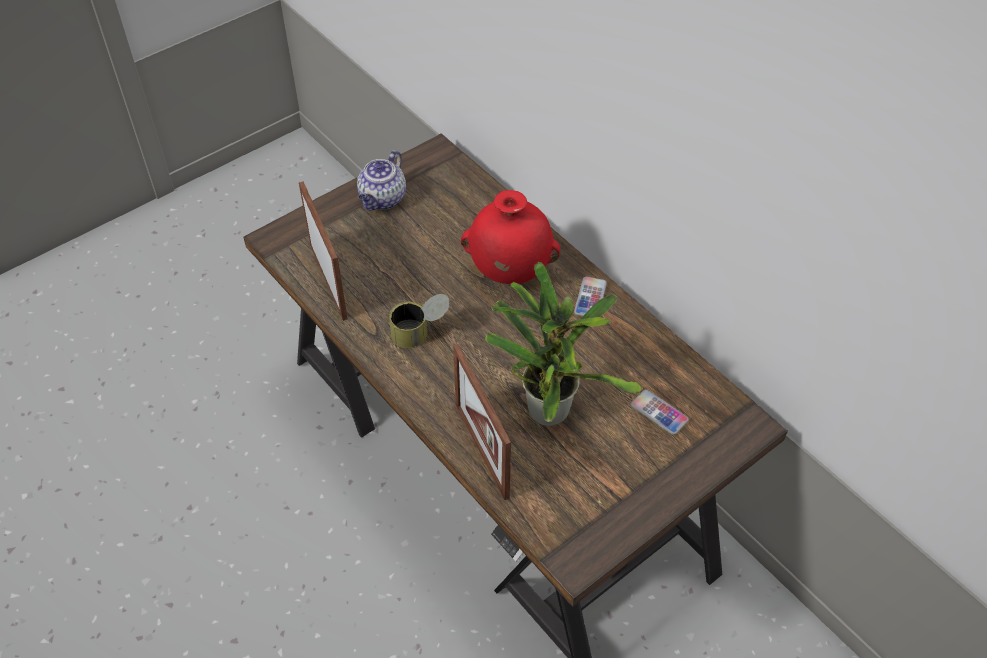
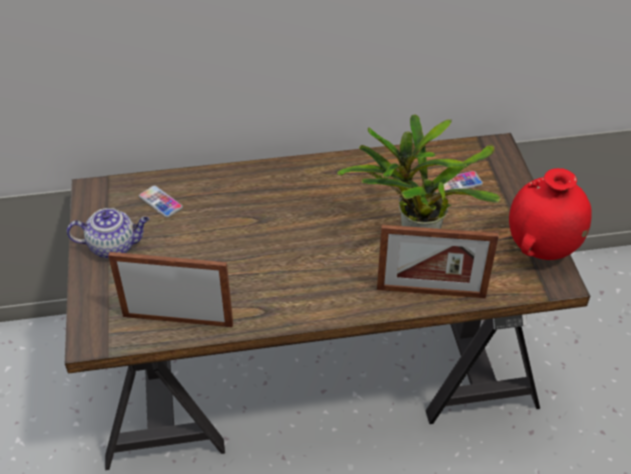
camera: 60 degrees left, 5 degrees down
(383, 199) = (114, 246): teapot -> teapot turned 60 degrees counterclockwise
(420, 333) = (286, 281): can -> none
(509, 272) = (265, 203): red vase -> red vase (541, 249)
(590, 298) = (328, 171): phone -> phone (160, 202)

